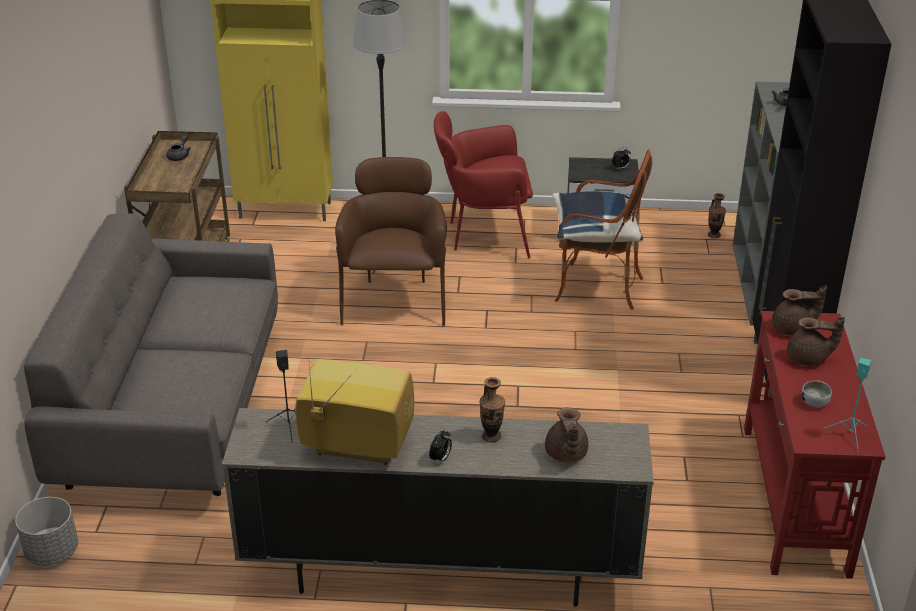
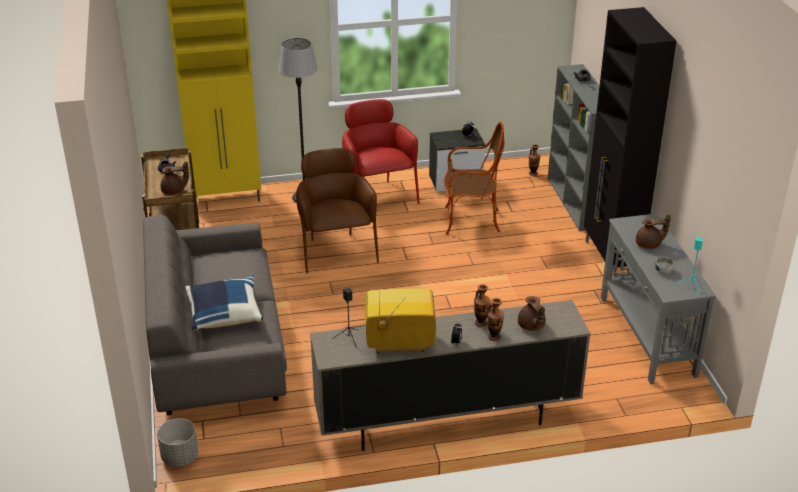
camera: 15 degrees left, 0 degrees up
(484, 235) = (377, 195): red armchair -> red armchair turned 90 degrees clockwise
(501, 461) = (494, 337): none -> vase
(595, 232) = (468, 182): blue pillow -> blue pillow (224, 315)
(792, 329) = (632, 227): brown teapot -> brown teapot (174, 191)
(793, 499) = (646, 336): red console table -> grey console table

